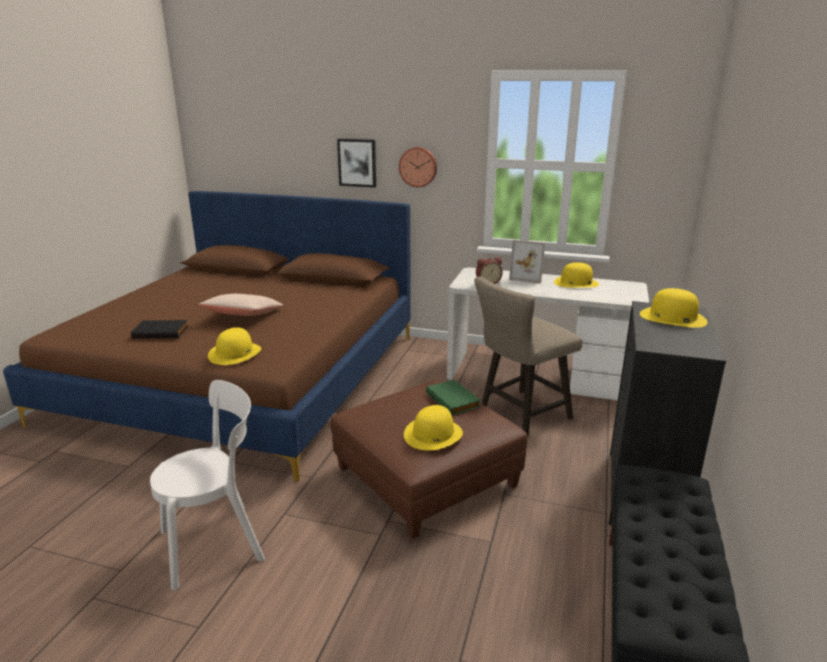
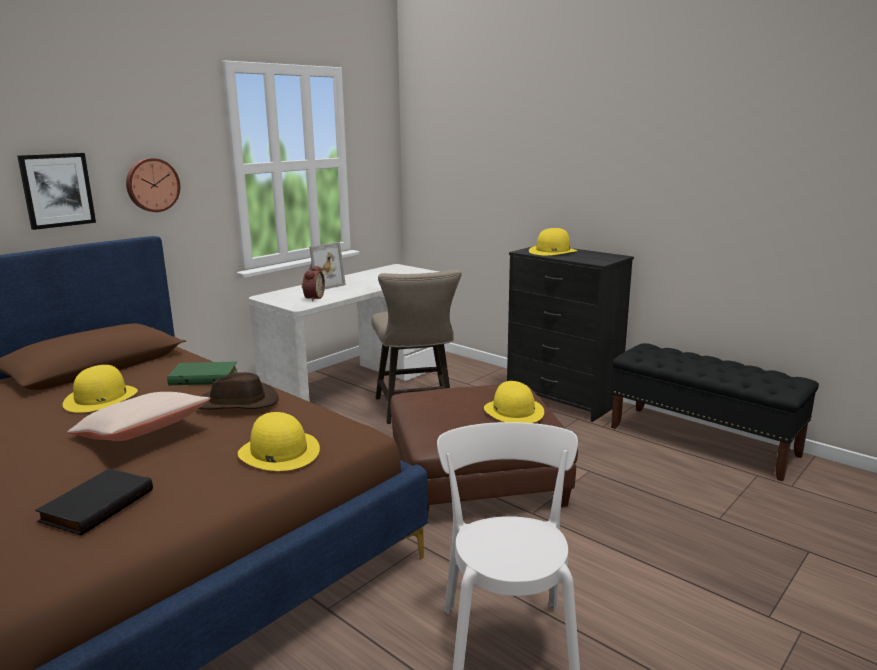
camera: 65 degrees left, 5 degrees down
(298, 324) = (237, 403): none -> brown hat
(454, 400) = (458, 391): green book -> green book (204, 377)
(576, 283) = (364, 277): yellow hat -> yellow hat (101, 398)

